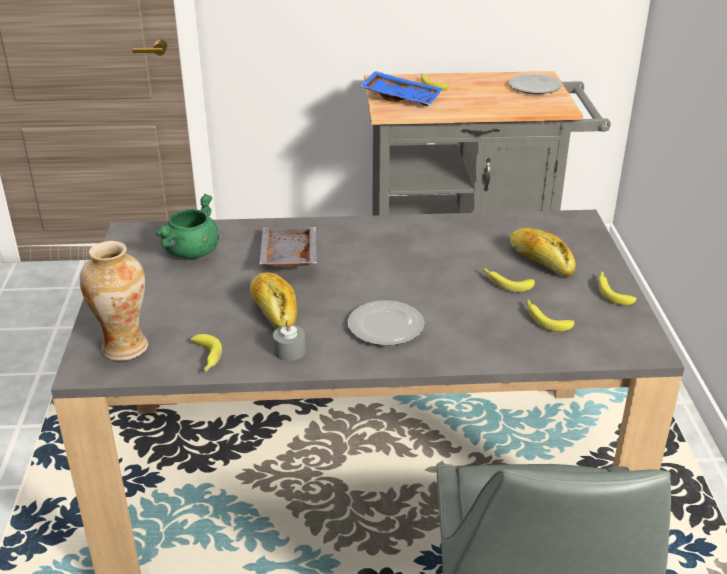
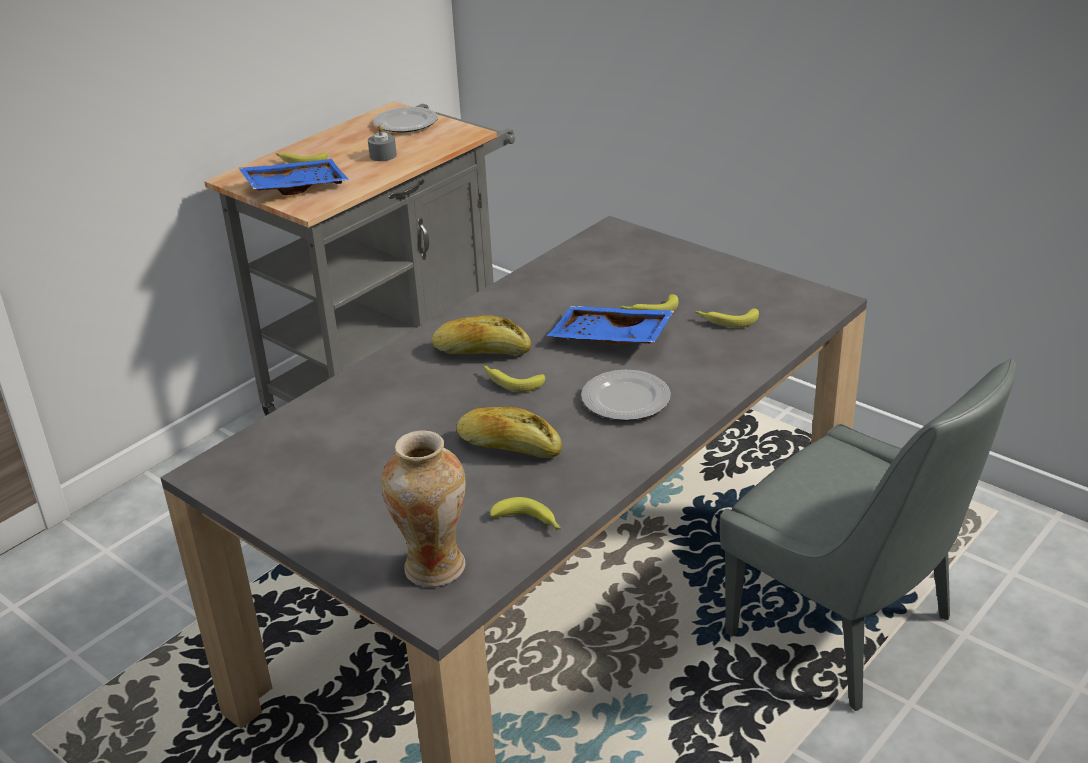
camera: 45 degrees left, 0 degrees up
(191, 252) = (321, 449): green cooking pot -> none
(287, 257) = (427, 397): grey tray -> none
(289, 351) = (587, 468): grey candle -> grey candle (383, 155)
(446, 286) = (610, 339): none -> blue tray
(540, 261) = (643, 279): bread -> bread (481, 351)
(612, 291) = (733, 273): banana -> banana (511, 381)

